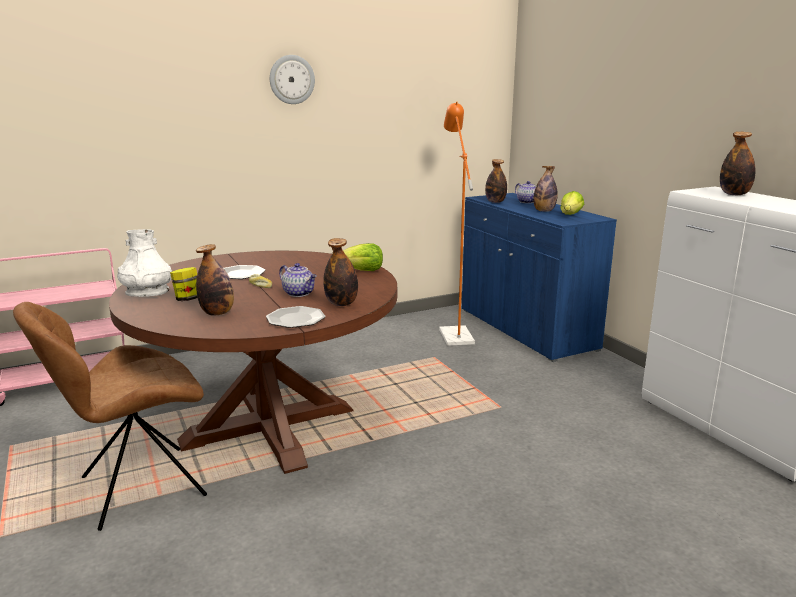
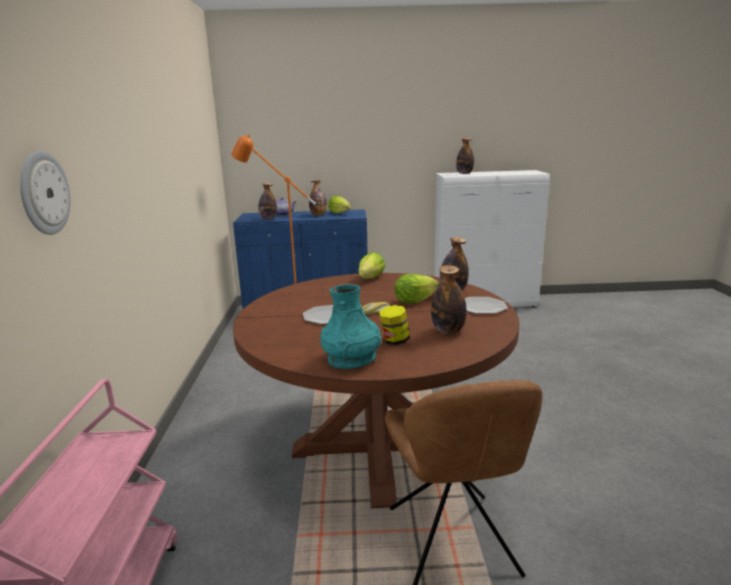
camera: 65 degrees left, 0 degrees up
(147, 293) = (351, 359): white vase -> turquoise vase
(292, 79) = (140, 115): wall clock -> wall clock (43, 193)
(299, 293) = (414, 301): teapot -> lettuce

